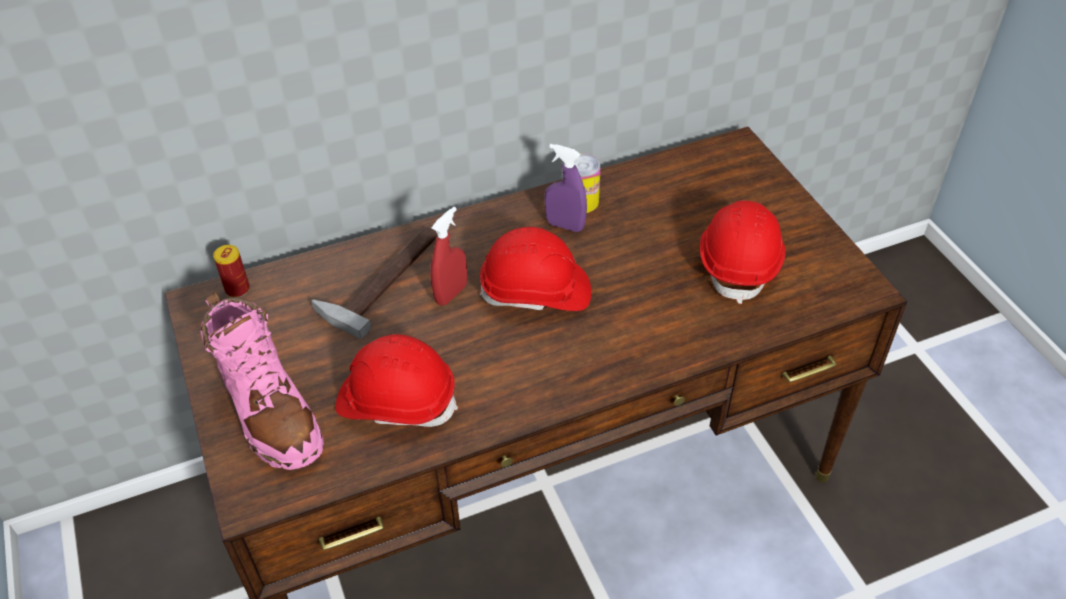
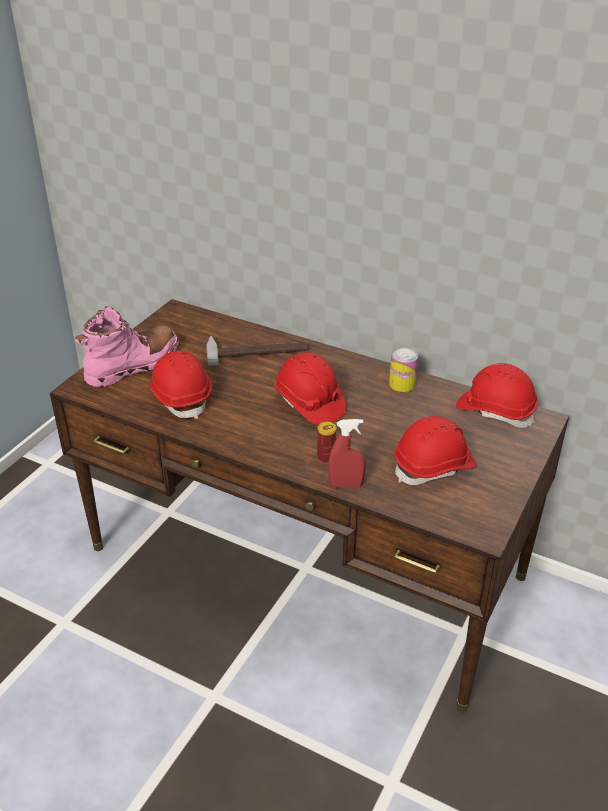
camera: 50 degrees right, 10 degrees down
(237, 289) = (197, 315): can -> can (326, 457)
(269, 412) = (133, 365): pink boot -> pink boot turned 150 degrees counterclockwise
(451, 294) = (272, 377): red spray bottle -> red spray bottle (346, 485)
(565, 225) = (374, 388): purple spray bottle -> none
(694, 167) = (495, 411): none -> red hard hat

